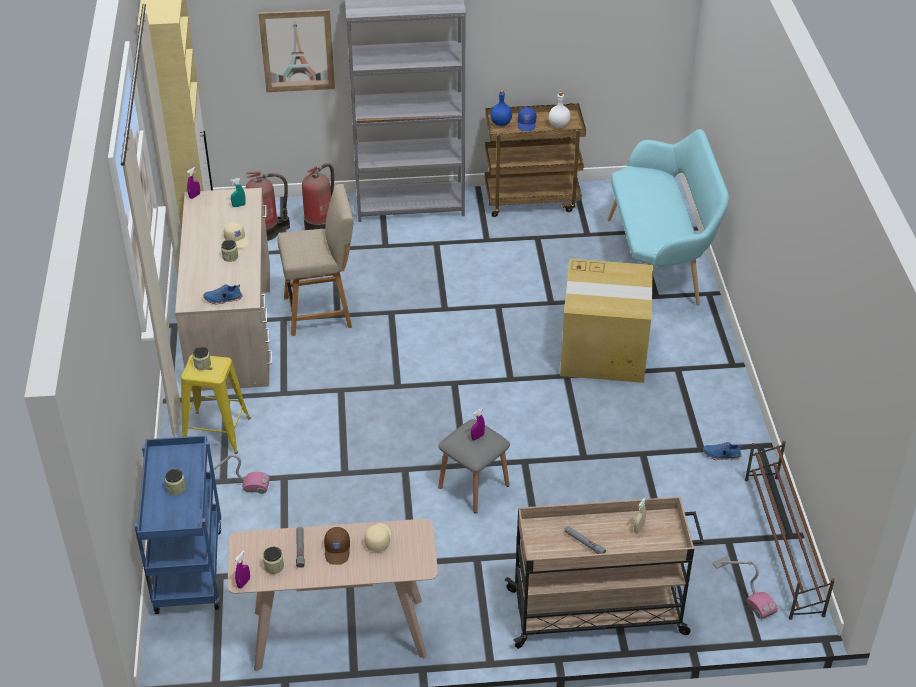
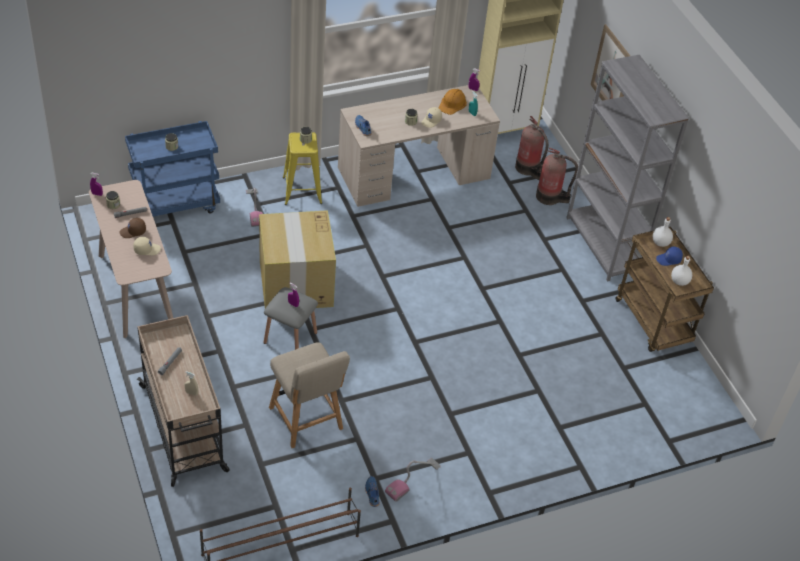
camera: 70 degrees right, 5 degrees up
(213, 217) = (452, 104): none -> orange hard hat
(322, 311) = (448, 218): beige chair -> beige chair (307, 421)
(501, 123) = (661, 243): blue bottle -> white bottle
(605, 351) = (471, 399): cardboard box -> cardboard box (296, 284)
(659, 263) = (607, 425): turquoise bench -> none
(743, 589) = (226, 520): vacuum cleaner -> vacuum cleaner (413, 480)

